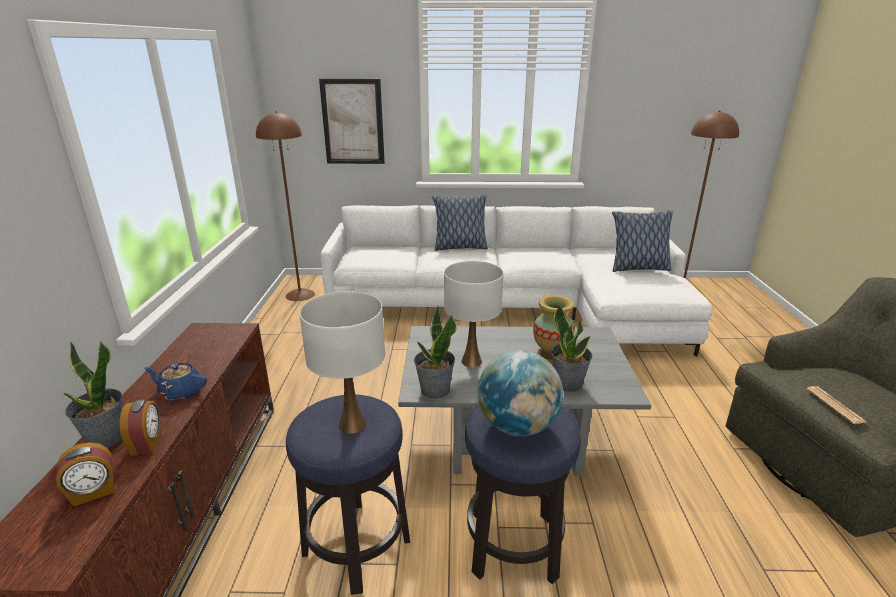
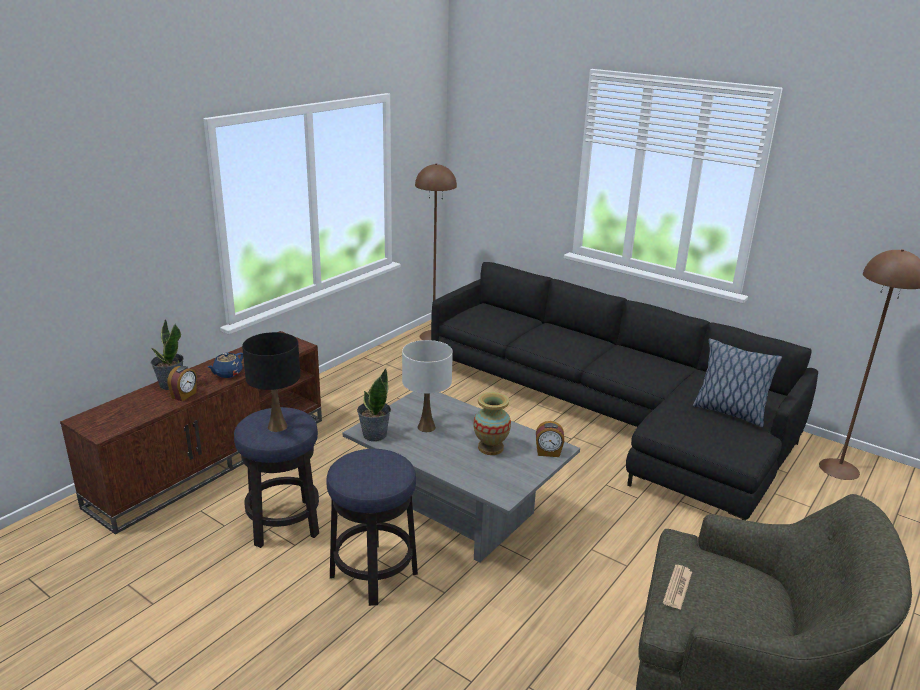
camera: 35 degrees right, 0 degrees up
(94, 492) = (142, 409): alarm clock -> alarm clock (548, 453)
(180, 392) = (227, 373): blue teapot -> blue teapot turned 105 degrees counterclockwise
(352, 424) = (277, 426): white table lamp -> black table lamp
(353, 122) = (517, 180): picture -> none
(459, 247) = (575, 333): pillow -> none
(515, 307) = (613, 414): white sofa -> black sofa
(517, 426) = (362, 469): globe -> none
(568, 383) = (471, 470): potted plant -> none

